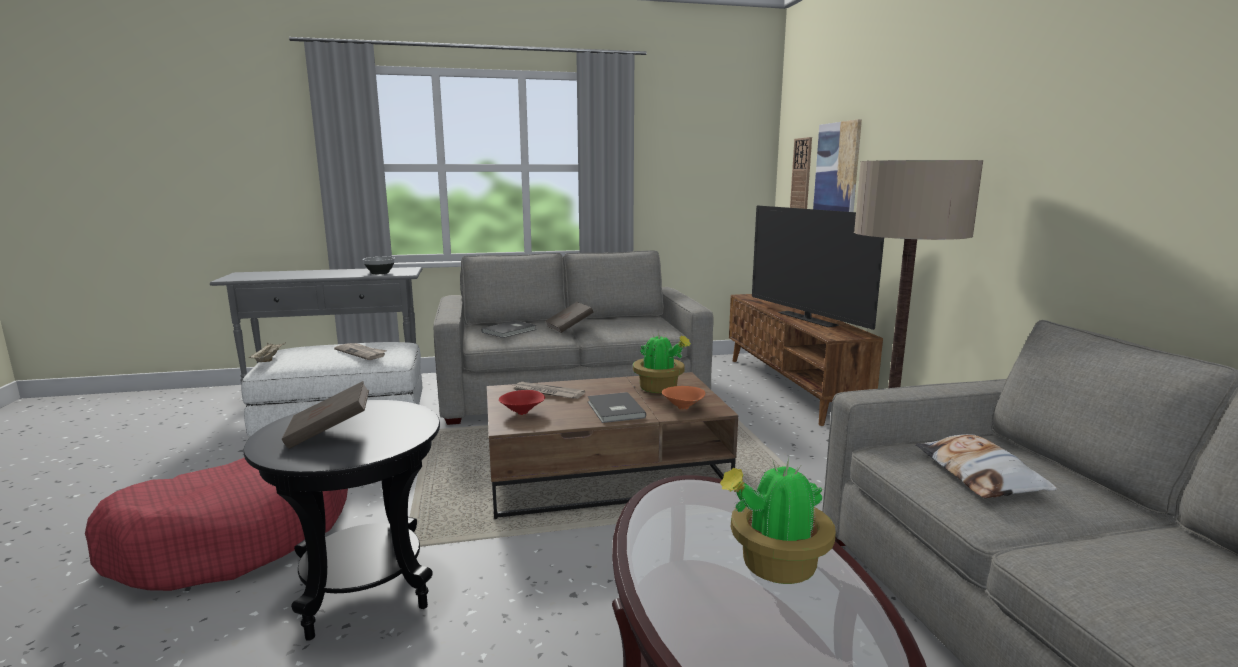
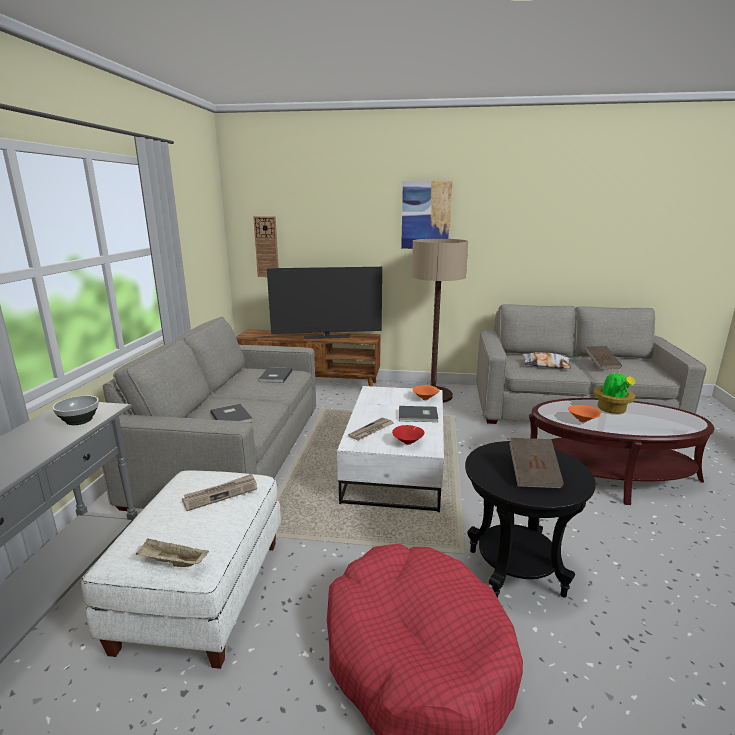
camera: 70 degrees left, 5 degrees up
(569, 327) = (249, 396): brown book -> brown book (602, 365)
(606, 474) = (395, 464): brown coffee table -> white coffee table
(634, 326) = (274, 376): none -> grey book
(660, 389) = (389, 398): potted plant -> none
(667, 525) = (583, 421): none -> orange bowl
(837, 172) = (311, 241): picture -> picture (426, 215)

